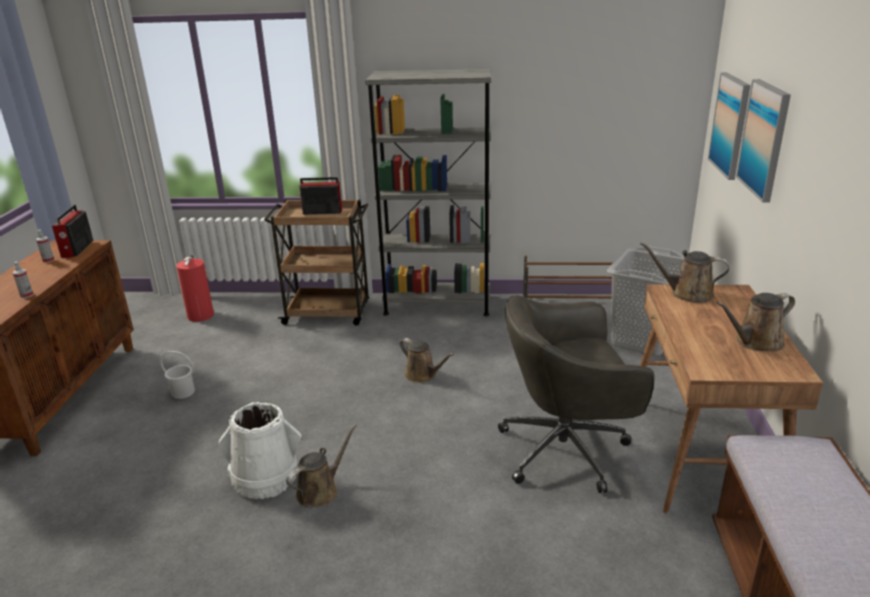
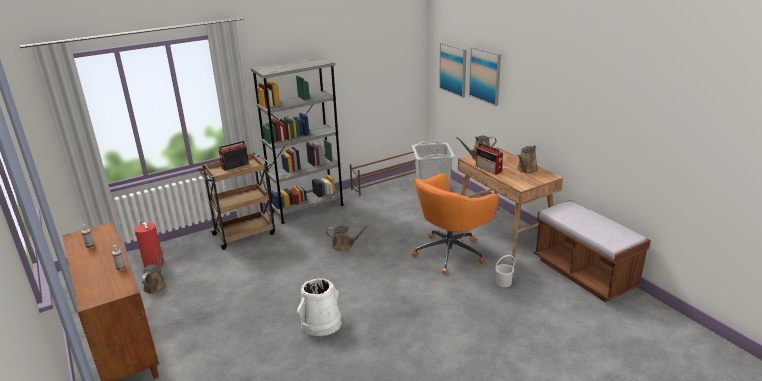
camera: 35 degrees left, 0 degrees up
(76, 249) = (98, 234): radio -> radio (489, 169)
(183, 392) = (209, 307): white bucket -> white bucket (504, 282)
(320, 490) = (359, 316): brown watering can -> brown watering can (156, 285)
(567, 449) = (451, 252): grey office chair -> orange office chair

